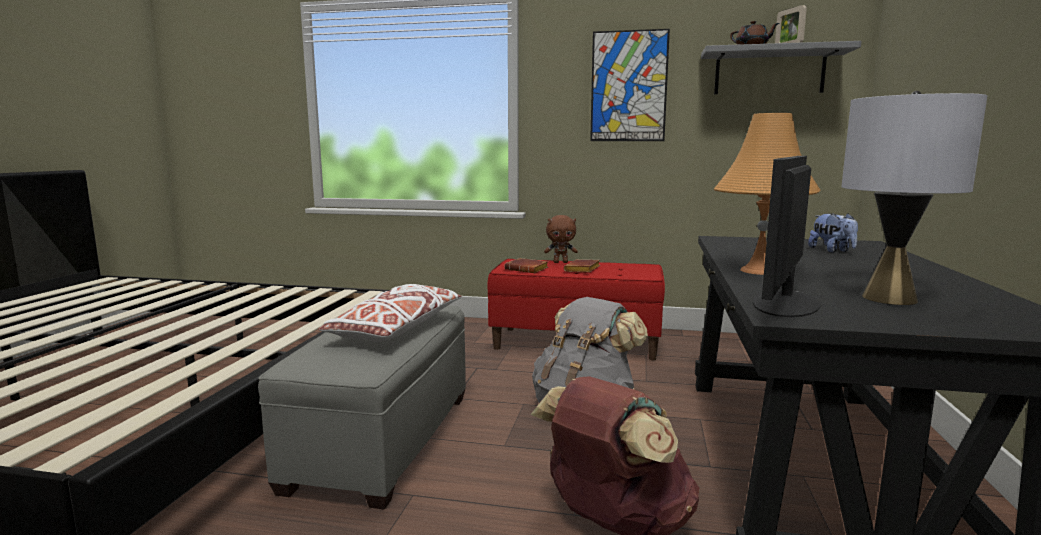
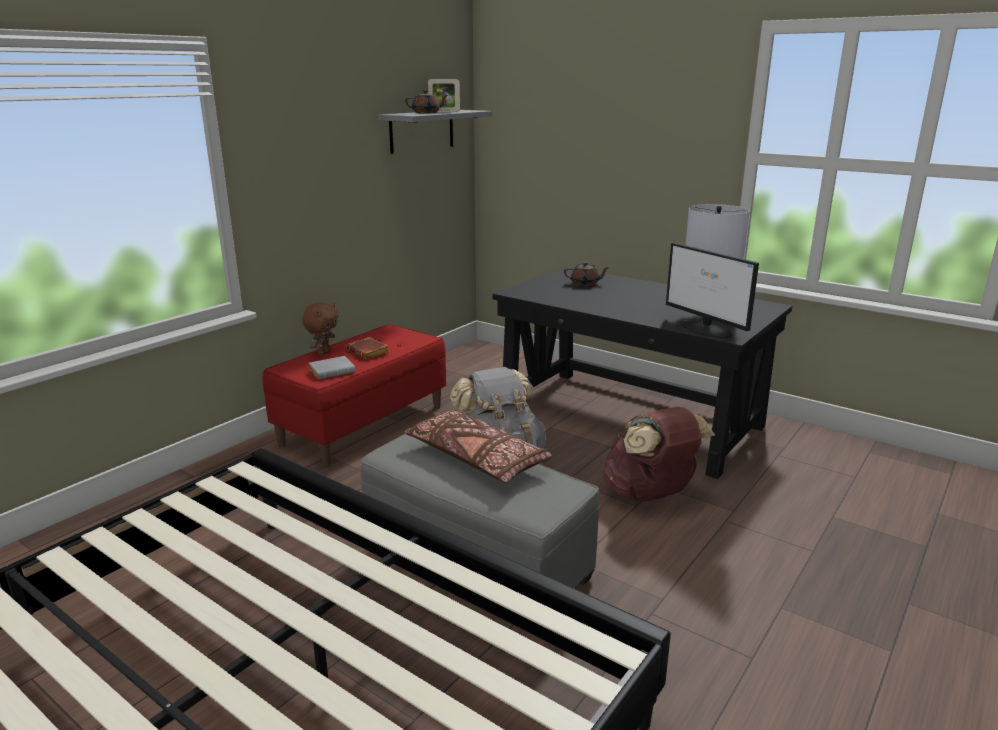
camera: 65 degrees left, 10 degrees up
(397, 329) = (477, 459): white pillow -> brown pillow
(528, 269) = (333, 371): brown book -> grey book
(628, 86) = (328, 151): picture -> none
(759, 271) = (628, 313): orange table lamp -> none
(832, 250) = (585, 283): plush toy -> brown teapot

